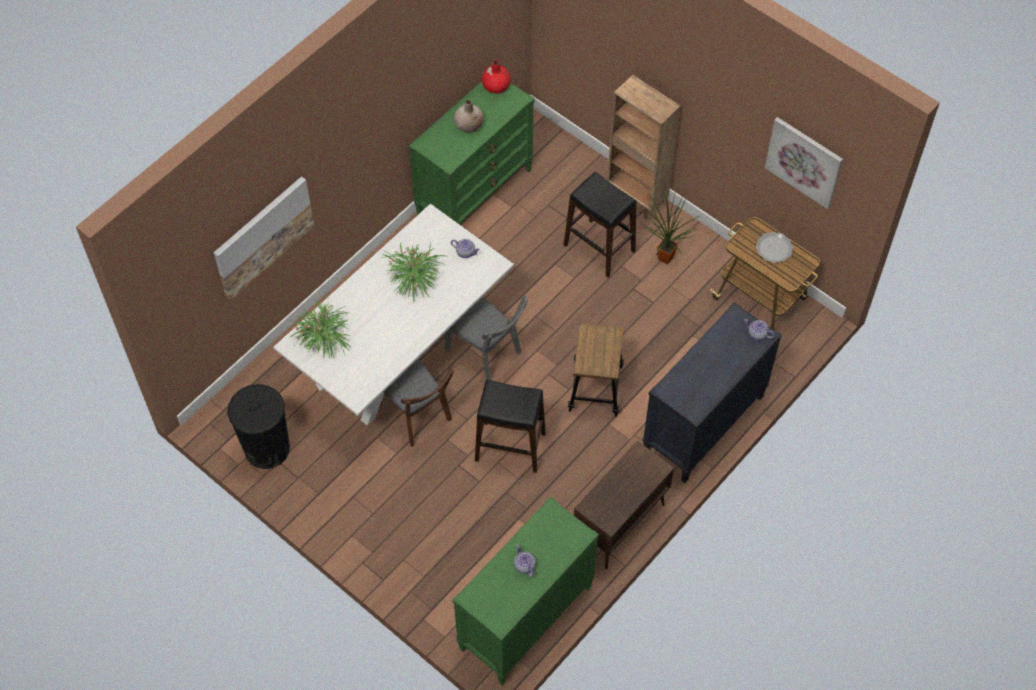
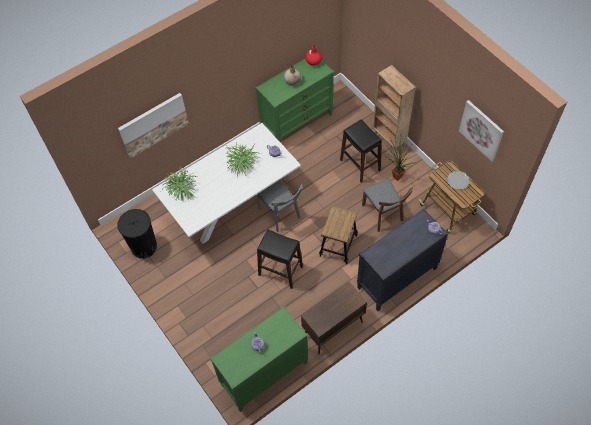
camera: 15 degrees right, 0 degrees up
(417, 416) = (232, 243): brown chair -> brown chair (384, 215)

